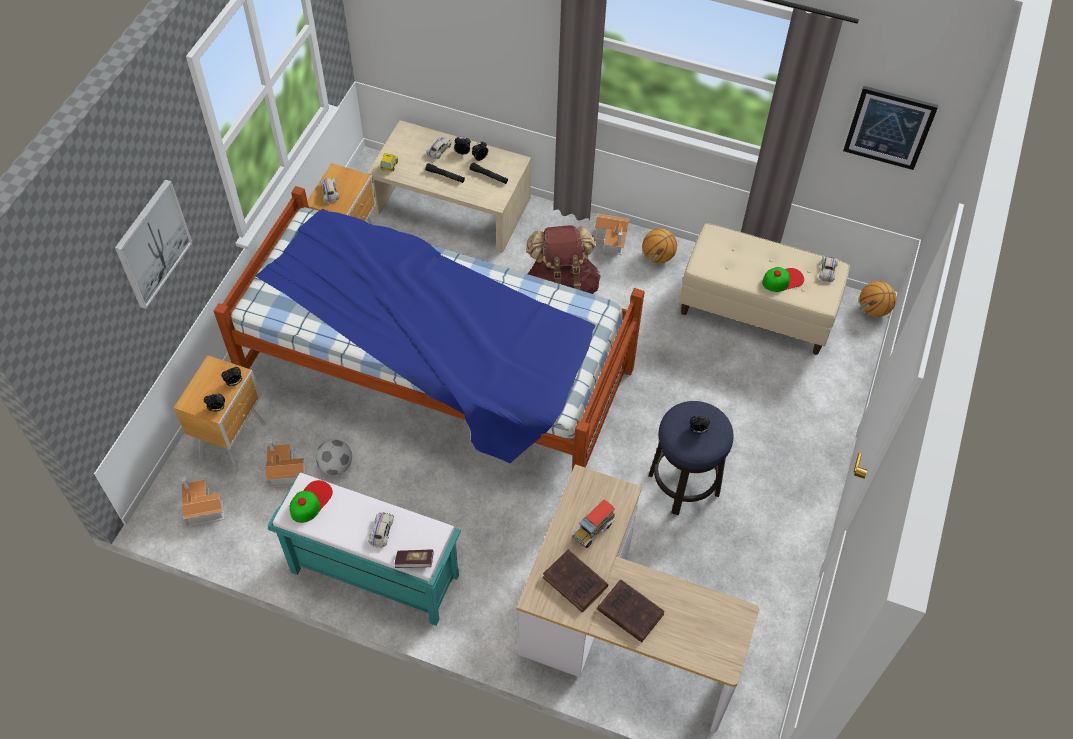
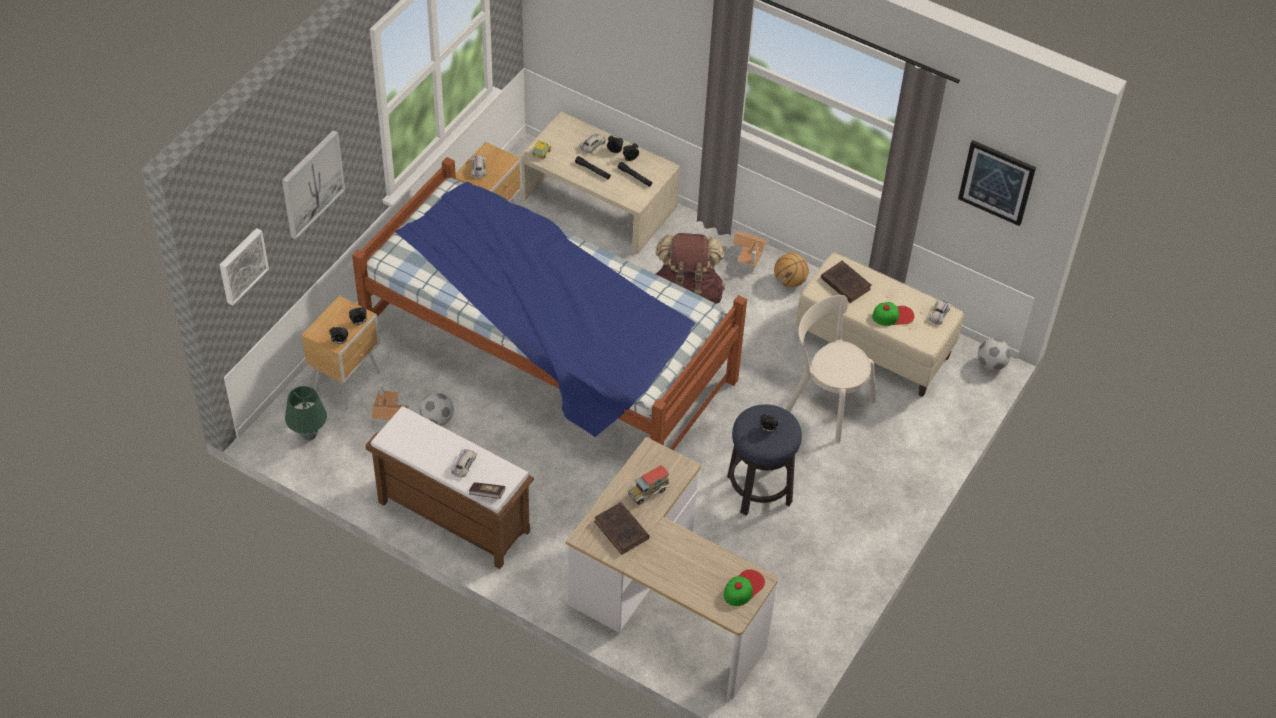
camera: 10 degrees right, 5 degrees down
(86, 353) = (241, 265): none -> picture
(202, 507) = (308, 435): toy house -> green table lamp
(310, 501) = (407, 430): cap -> cap (743, 588)
(373, 574) = (452, 516): turquoise bench -> brown bench
(629, 611) = (662, 561): brown book -> brown book (844, 283)
(726, 378) = (826, 403): none -> beige chair
(873, 309) = (991, 364): basketball -> football

